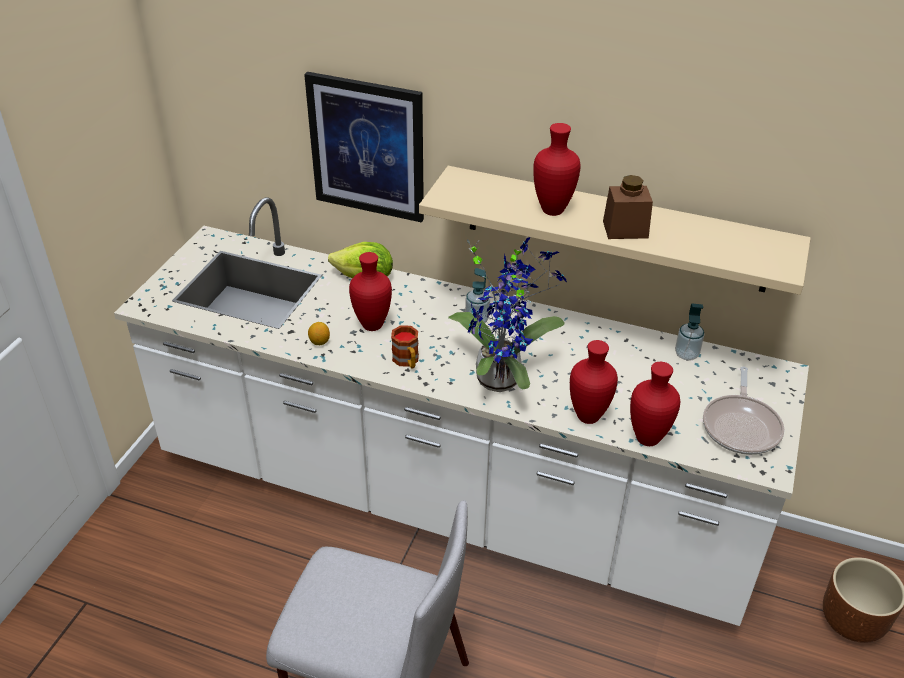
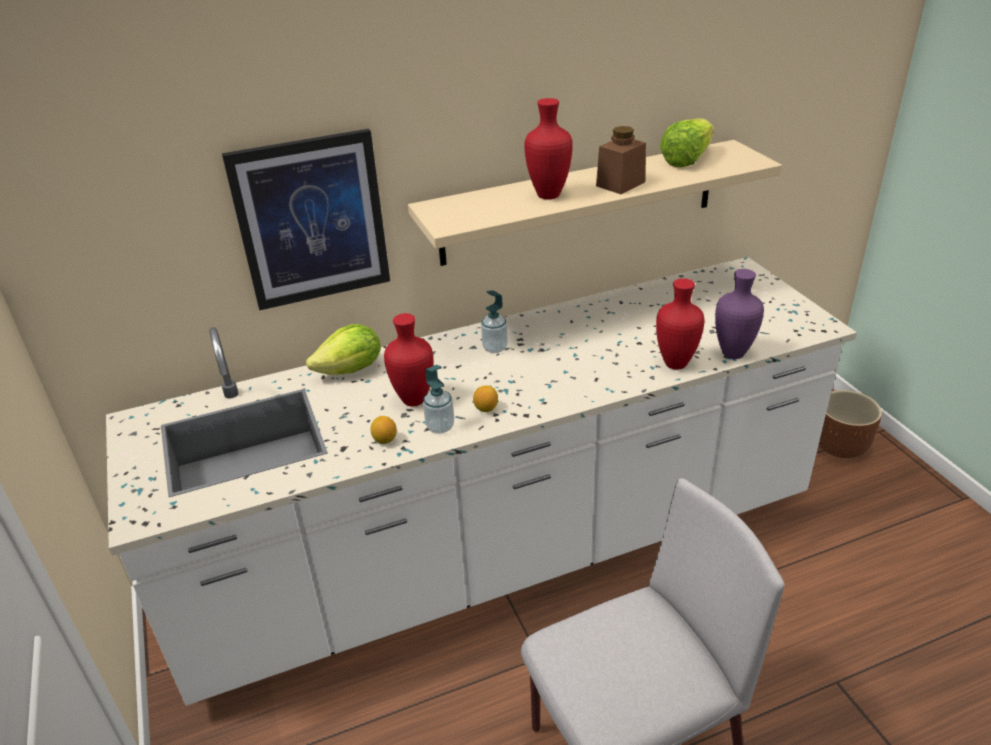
camera: 40 degrees left, 5 degrees down
(407, 361) = (486, 408): mug -> lemon
(502, 376) = (575, 374): potted plant -> none
(647, 438) = (731, 353): red vase -> purple vase
(686, 354) = (672, 289): soap dispenser -> soap dispenser (440, 427)
(724, 235) = (686, 160): none -> lettuce
(741, 426) = (770, 312): frying pan -> none

